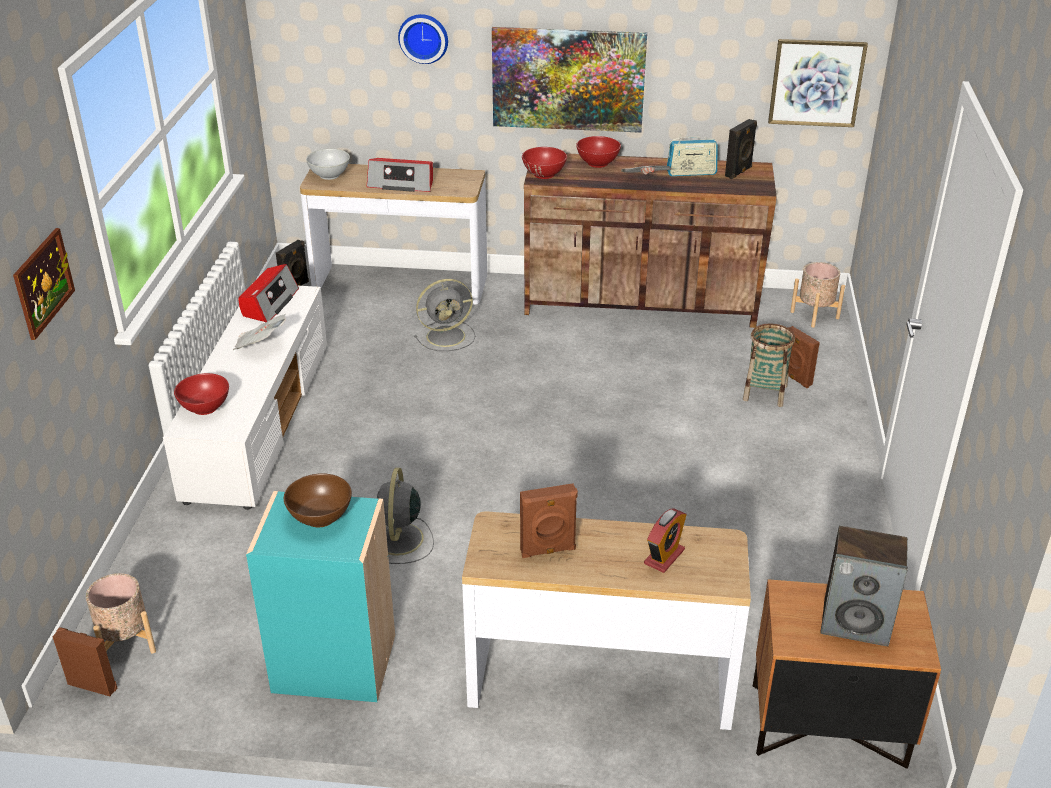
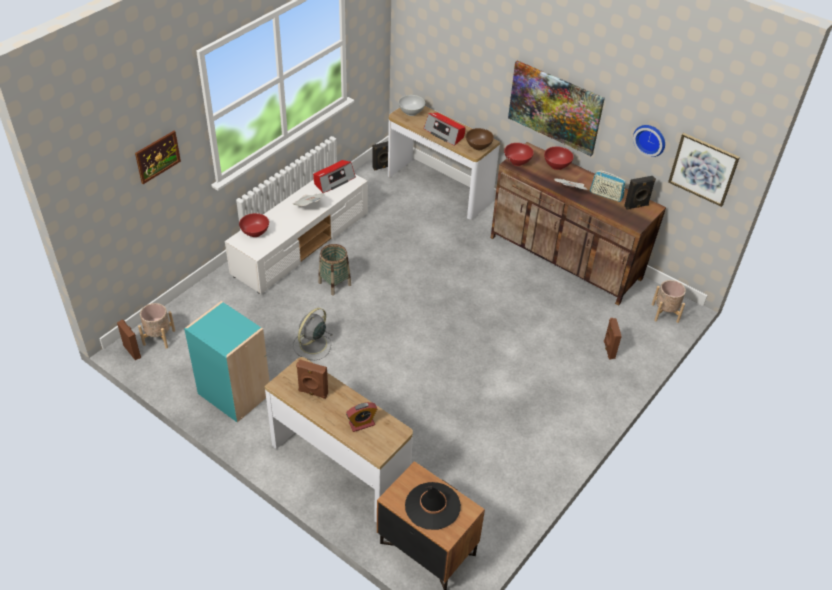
camera: 30 degrees right, 10 degrees up
(321, 517) = (228, 325): brown bowl -> brown bowl (478, 146)
(424, 37) = (479, 52): wall clock -> wall clock (650, 139)
(447, 336) = (436, 233): grey fan -> none
(764, 393) = (581, 350): basket -> basket (334, 283)
(856, 623) = (432, 506): speaker -> black hat

